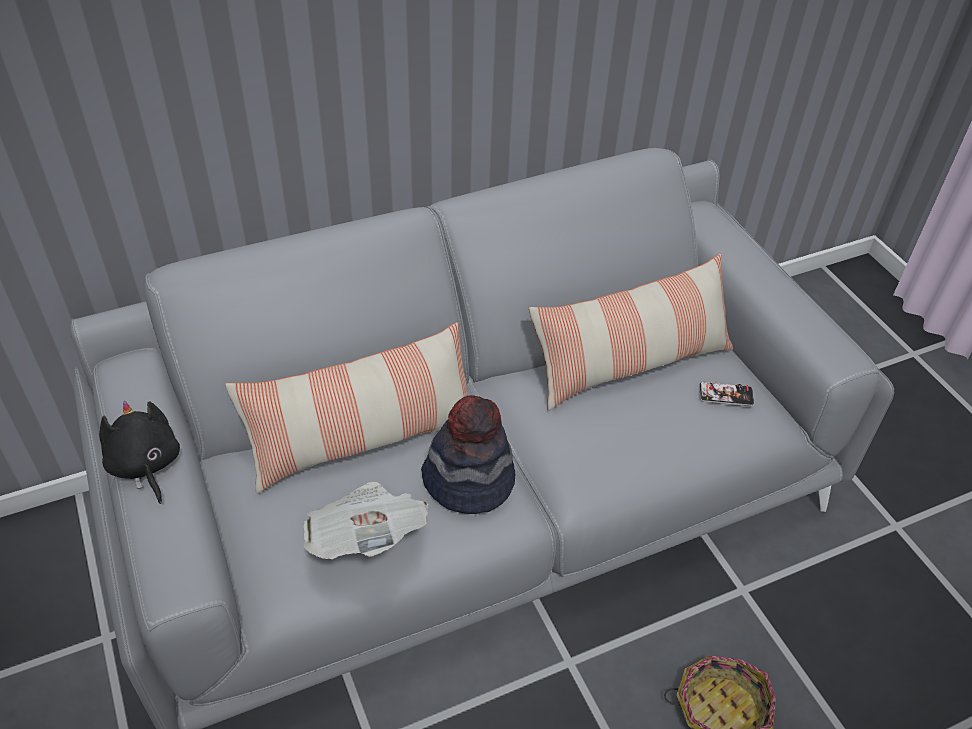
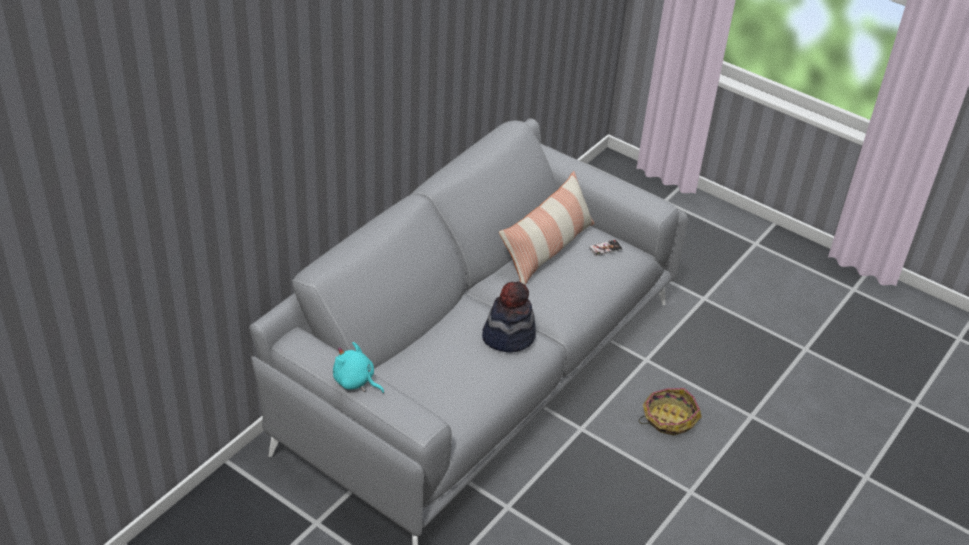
camera: 30 degrees left, 5 degrees down
(145, 466) = (355, 381): black plush toy -> turquoise plush toy
(363, 439) = (437, 337): pillow -> none
(366, 538) = (479, 380): newspaper -> none

